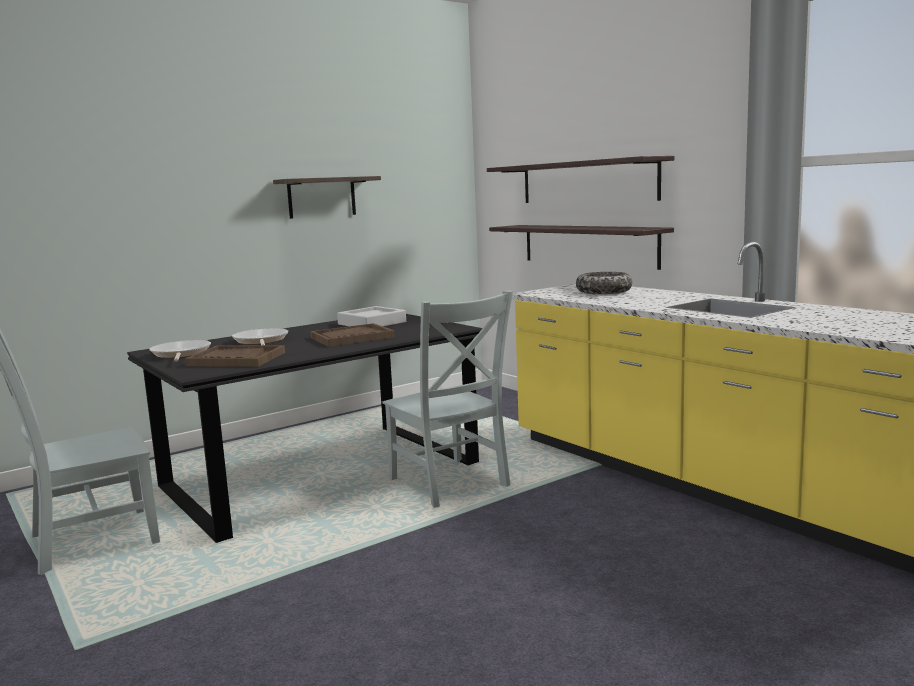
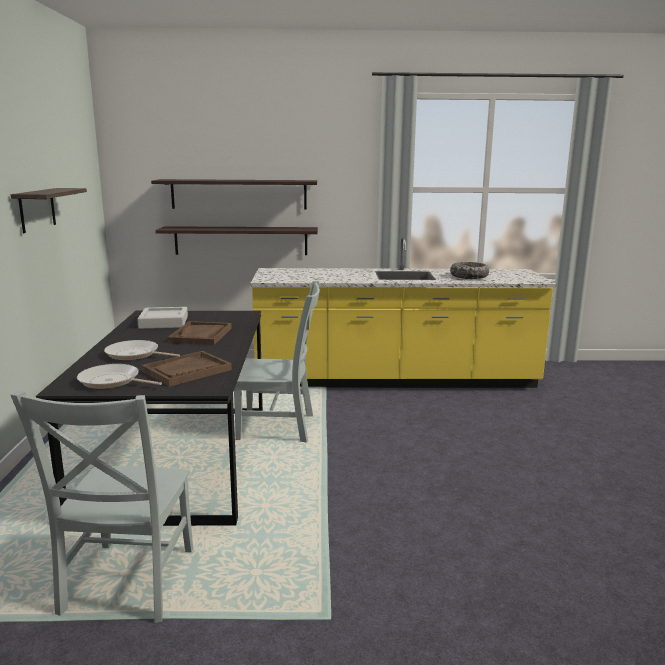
camera: 55 degrees left, 5 degrees up
(603, 292) = (304, 274): bowl -> bowl (469, 276)

